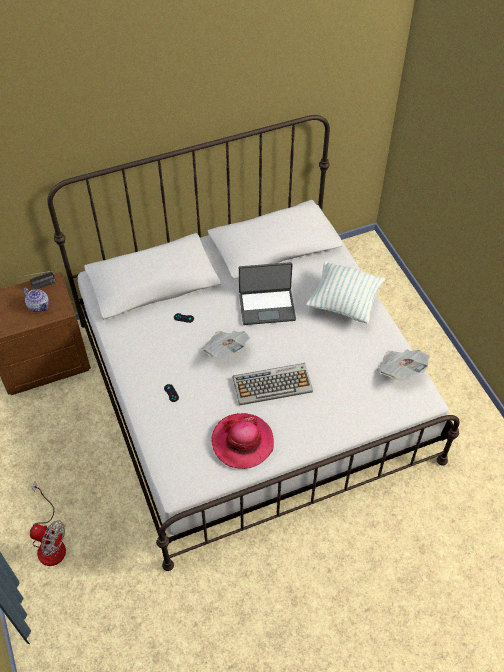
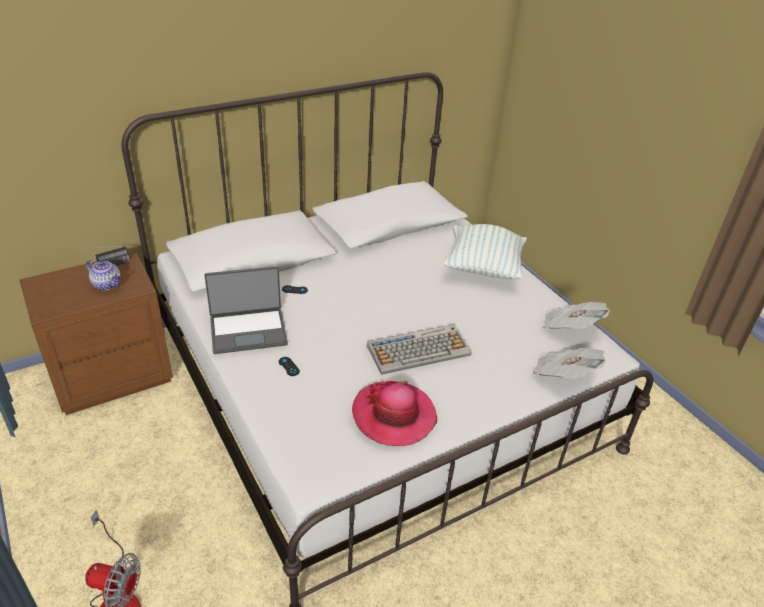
camera: 10 degrees left, 15 degrees down
(225, 350) = (352, 319): newspaper -> newspaper (563, 375)
(267, 306) = (394, 275): laptop -> laptop (248, 331)

